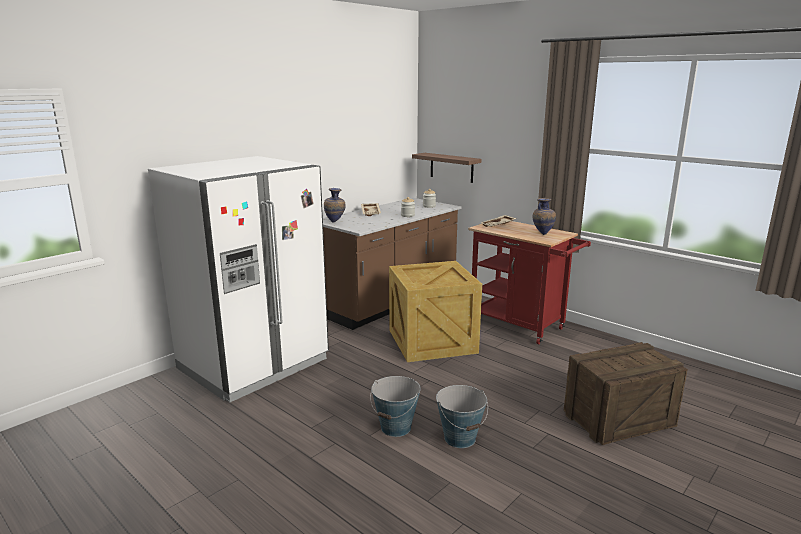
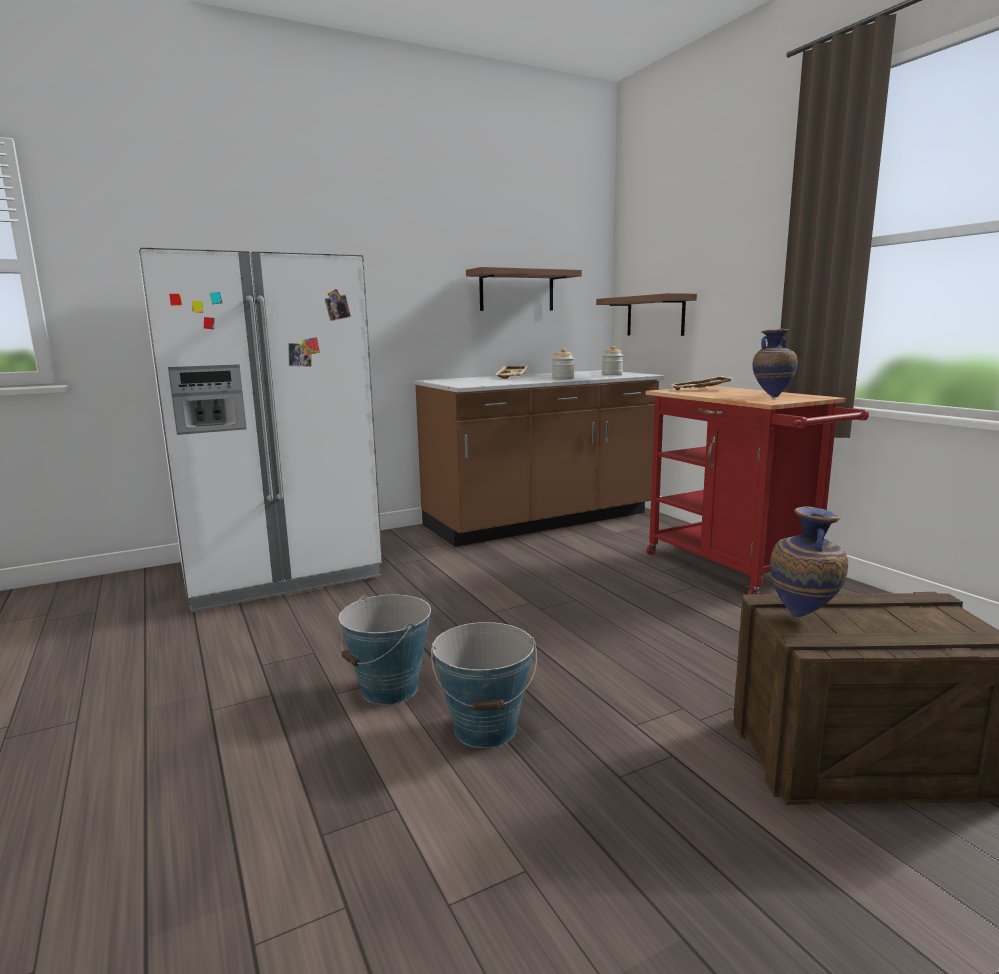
camera: 20 degrees right, 5 degrees down
(335, 222) = (444, 381): vase -> vase (804, 616)
(366, 153) = (517, 290): none -> shelf
(433, 340) = (565, 573): crate -> none

